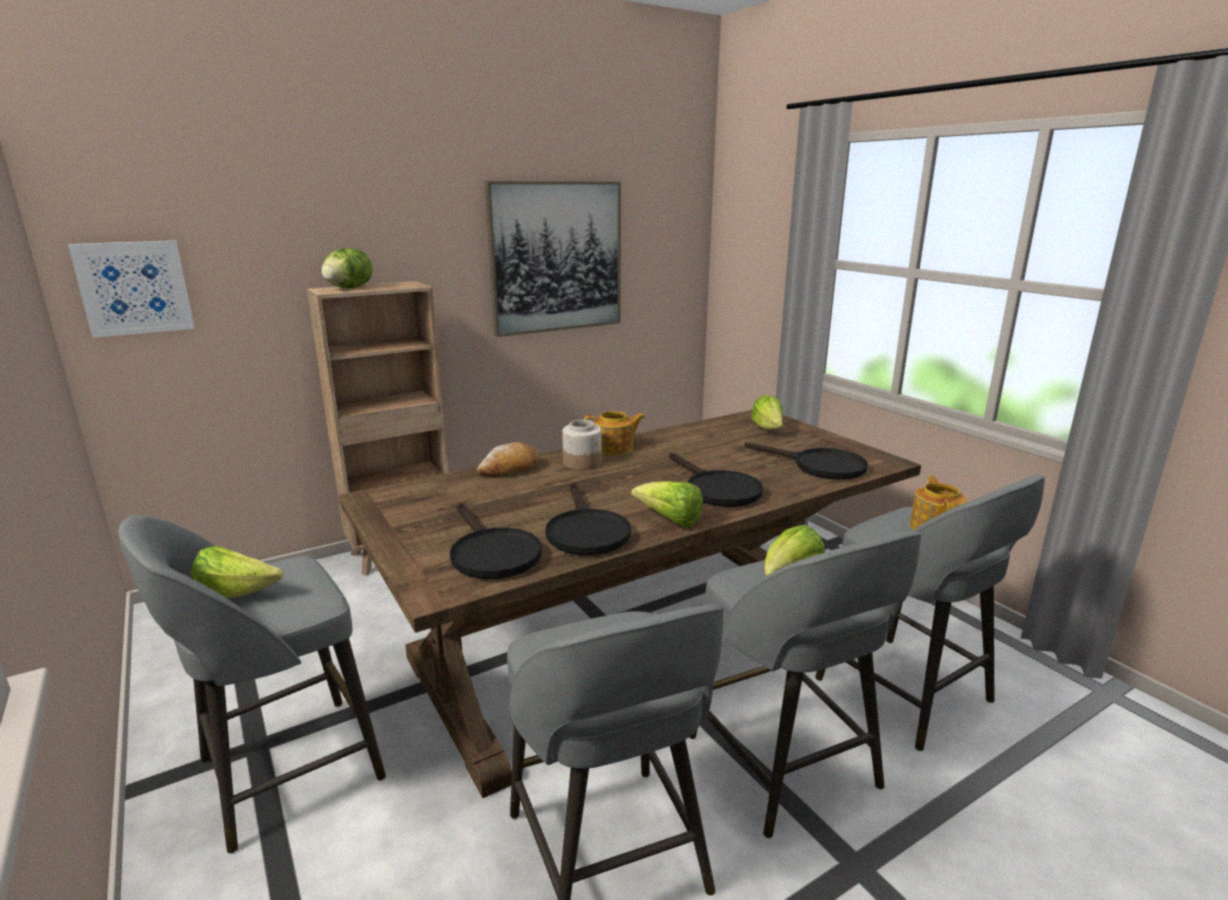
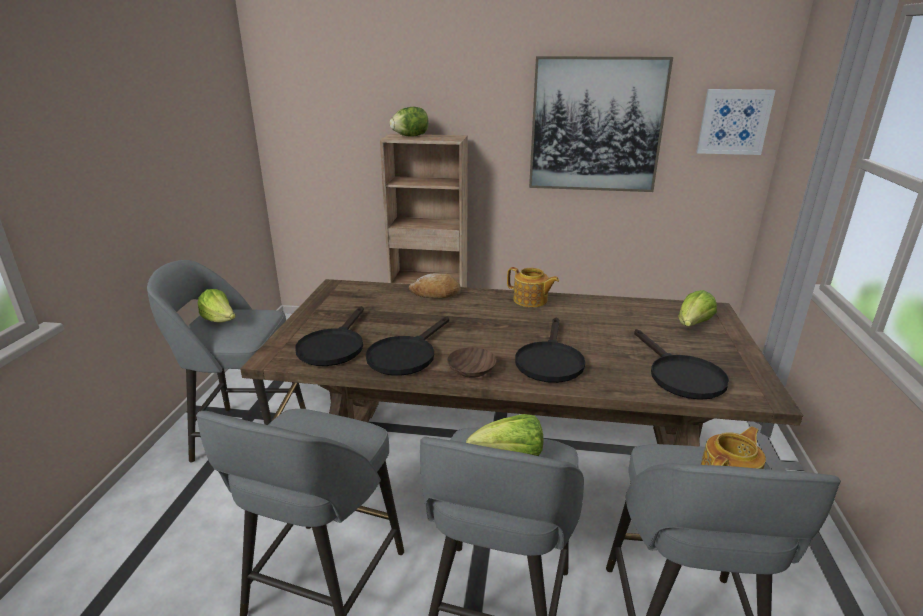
camera: 40 degrees right, 5 degrees up
(134, 288) = (295, 123): picture -> picture (733, 122)
(583, 463) = (489, 304): jar -> none
(670, 521) = (471, 371): lettuce -> brown bowl

